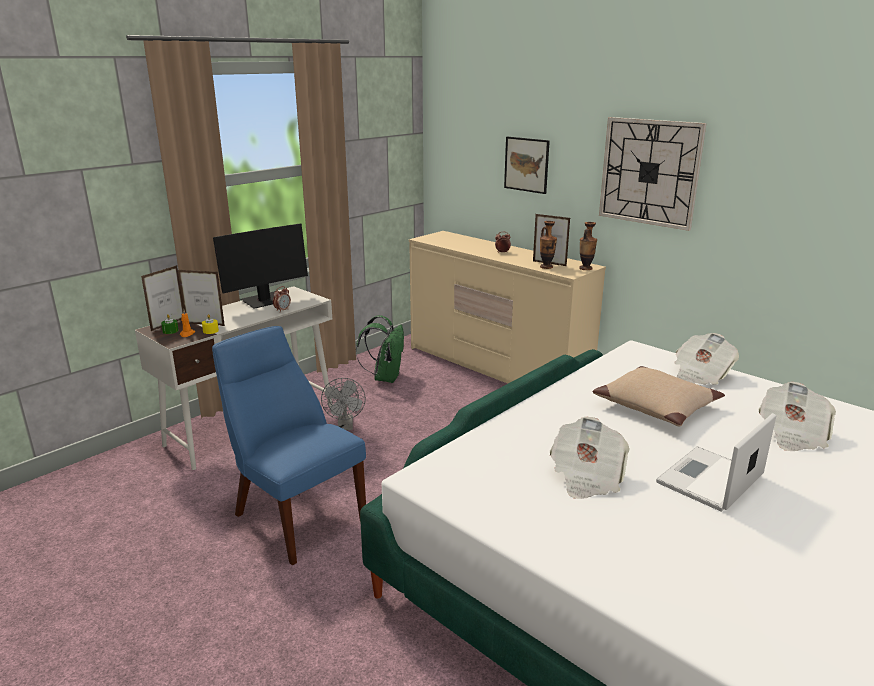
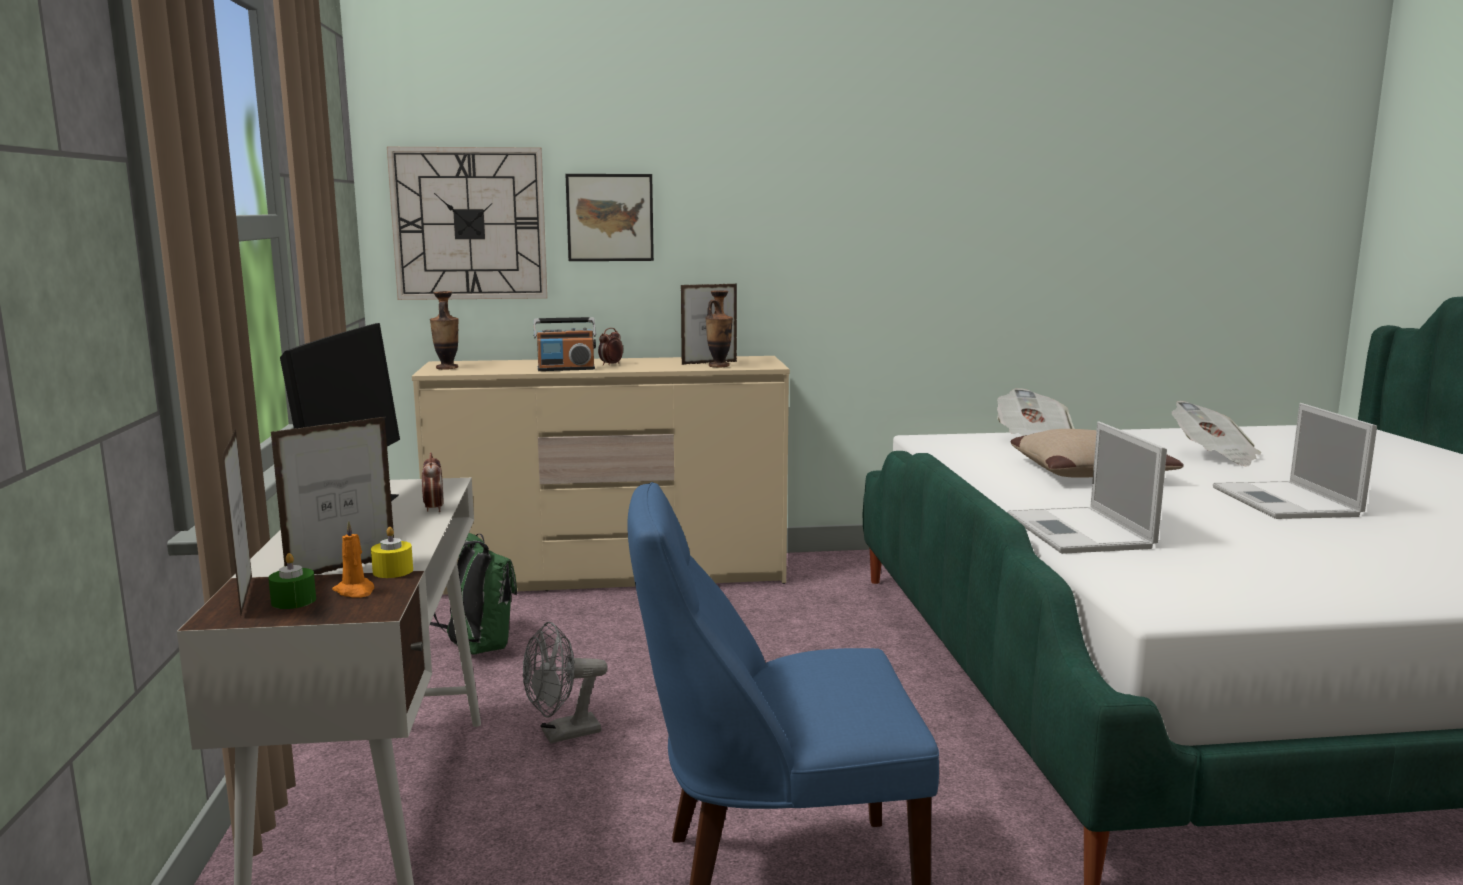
camera: 50 degrees left, 10 degrees down
(345, 426) = (562, 734): grey fan -> grey fan turned 120 degrees clockwise
(474, 250) = (566, 369): none -> radio
(519, 432) = (1080, 532): none -> laptop
(585, 268) = (764, 360): vase -> vase (447, 368)
(586, 477) = (1236, 538): newspaper -> none
(649, 172) = (826, 206): wall clock -> wall clock (469, 224)

